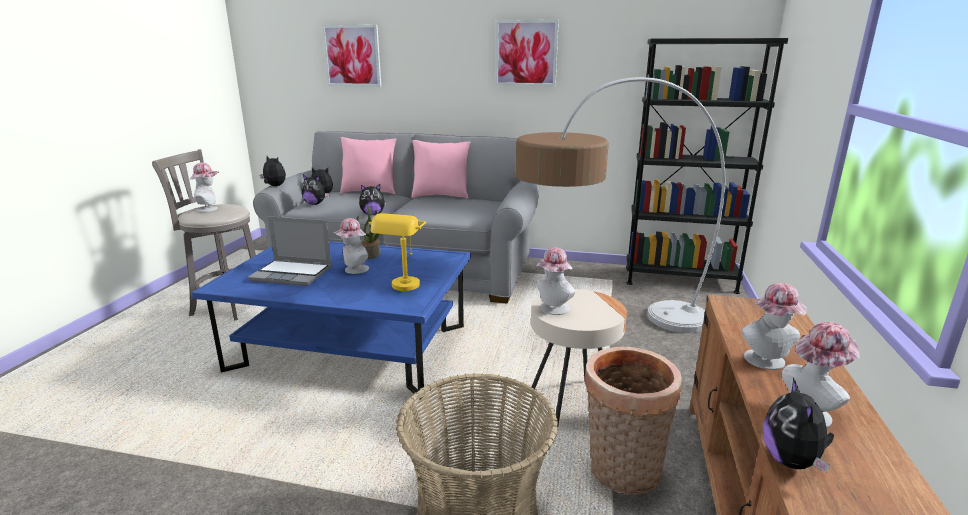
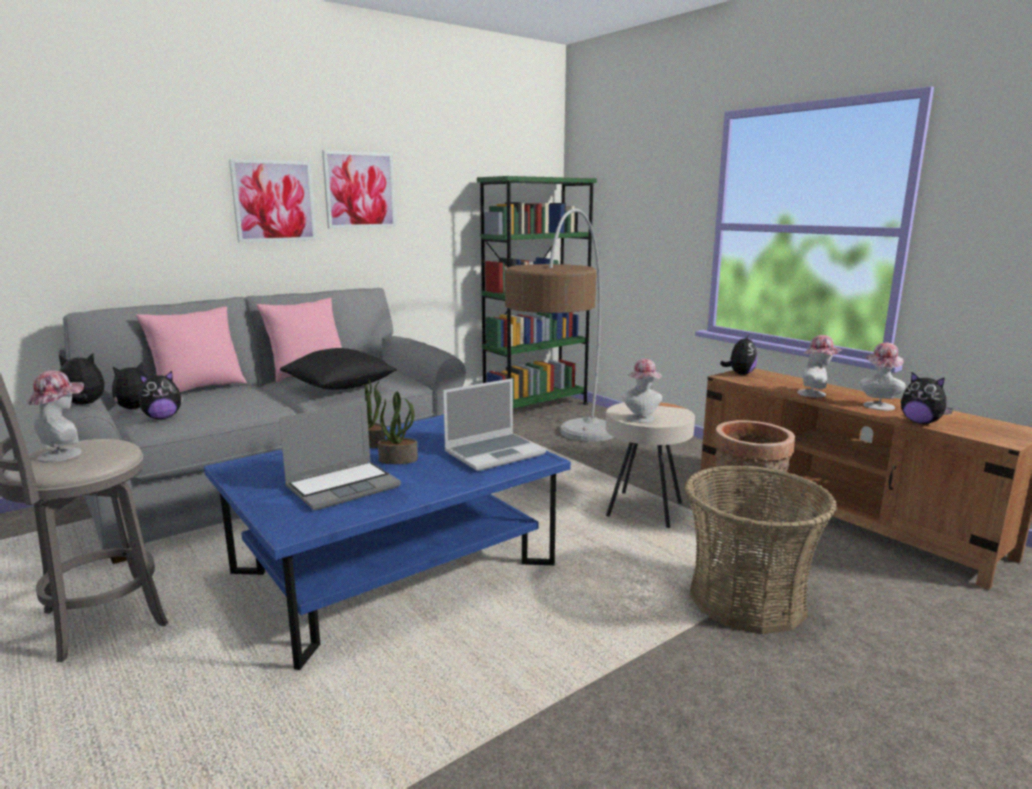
camera: 50 degrees left, 5 degrees down
(352, 56) = (106, 192): picture -> picture (274, 201)
(354, 270) = (399, 459): hat -> potted plant
(372, 214) = (277, 408): plush toy -> plush toy (740, 374)
(402, 289) = (495, 453): yellow table lamp -> laptop
(427, 210) = (339, 387): none -> black pillow
(679, 279) = (536, 407): black bookcase -> green bookcase

